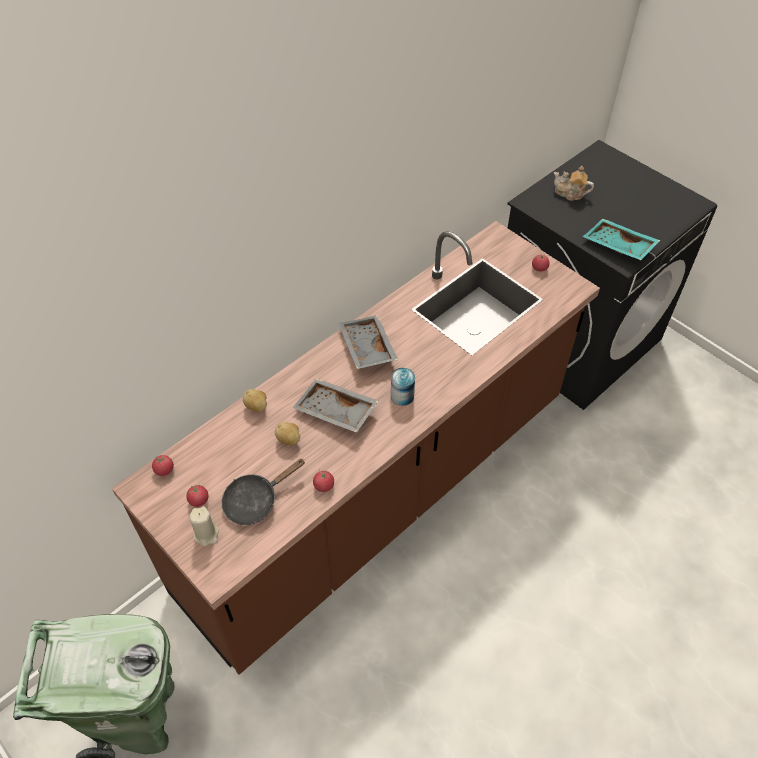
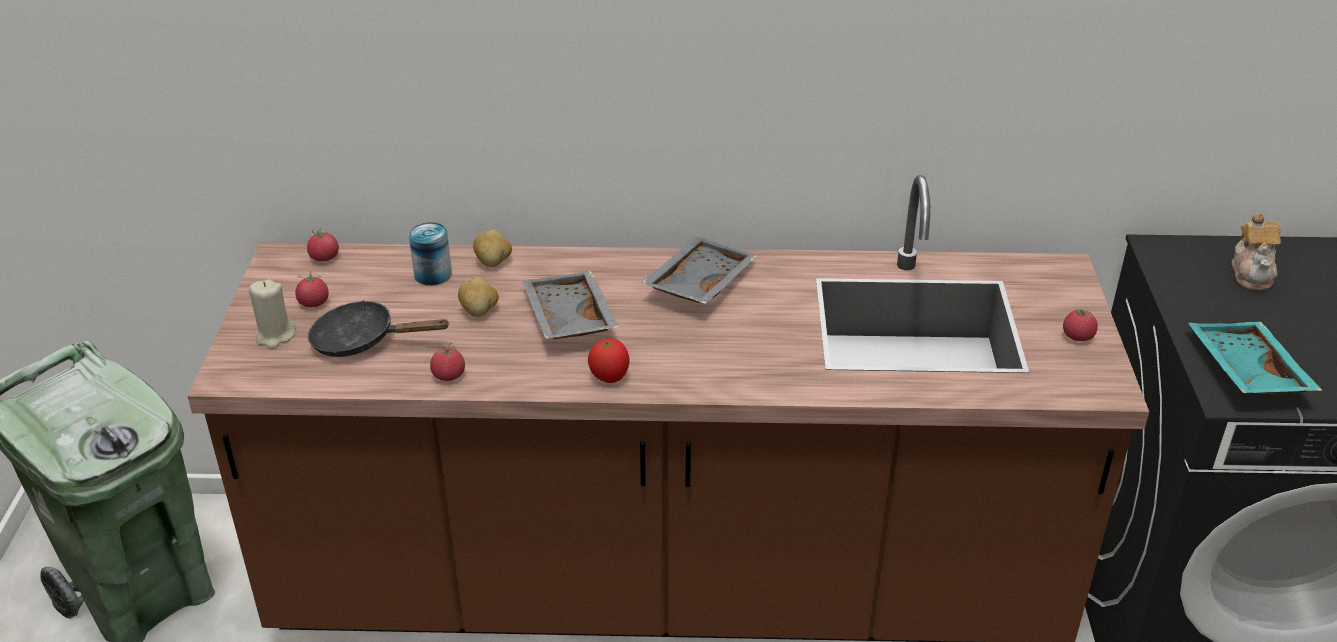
camera: 45 degrees right, 15 degrees down
(395, 429) = (609, 378): none -> tomato
(402, 396) = (669, 353): can -> can (433, 274)
(570, 193) = (1252, 273): teapot -> teapot turned 150 degrees counterclockwise

